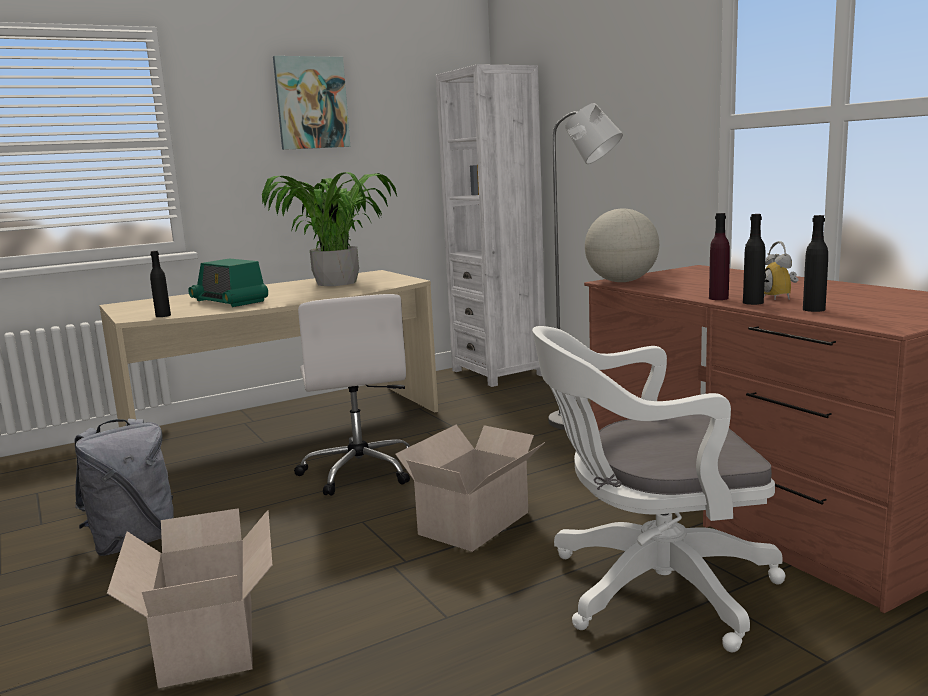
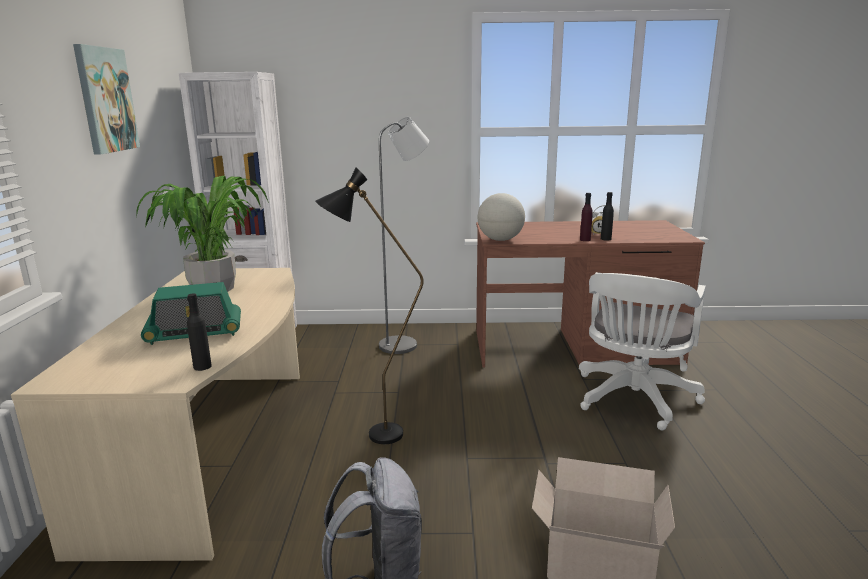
camera: 60 degrees left, 5 degrees up
(360, 471) = (372, 436): white office chair -> black floor lamp
(477, 522) = (513, 419): cardboard box -> none
(814, 309) = (637, 237): black bottle -> none

